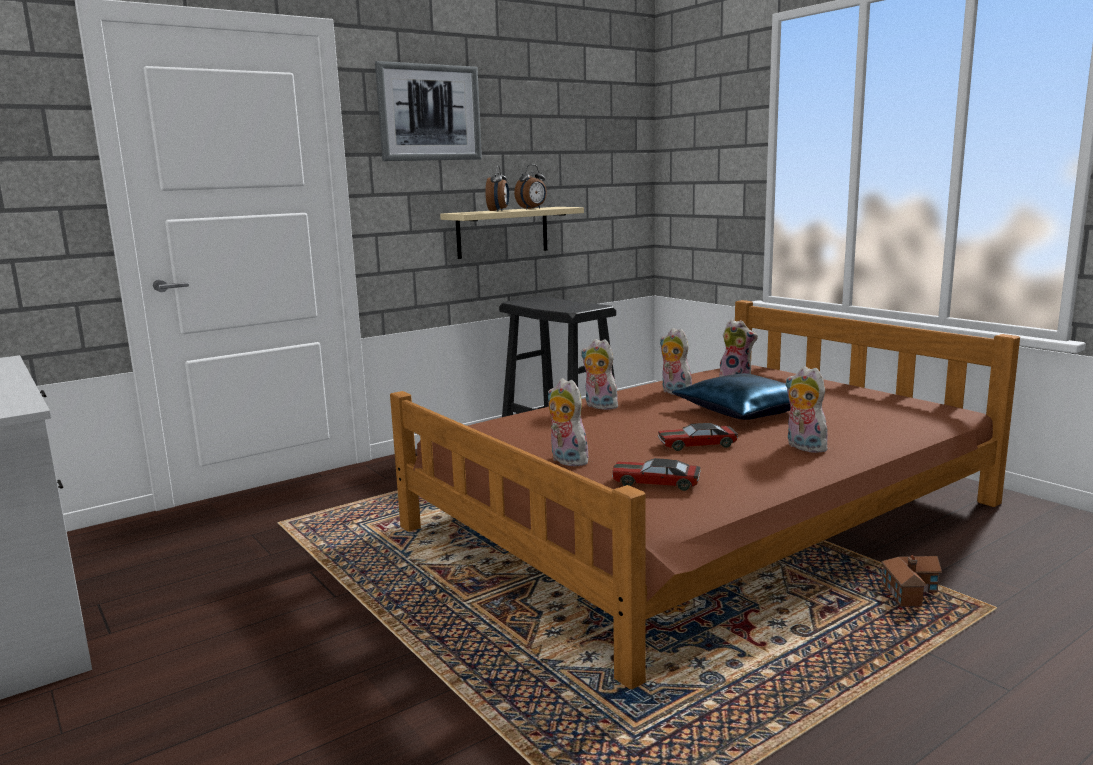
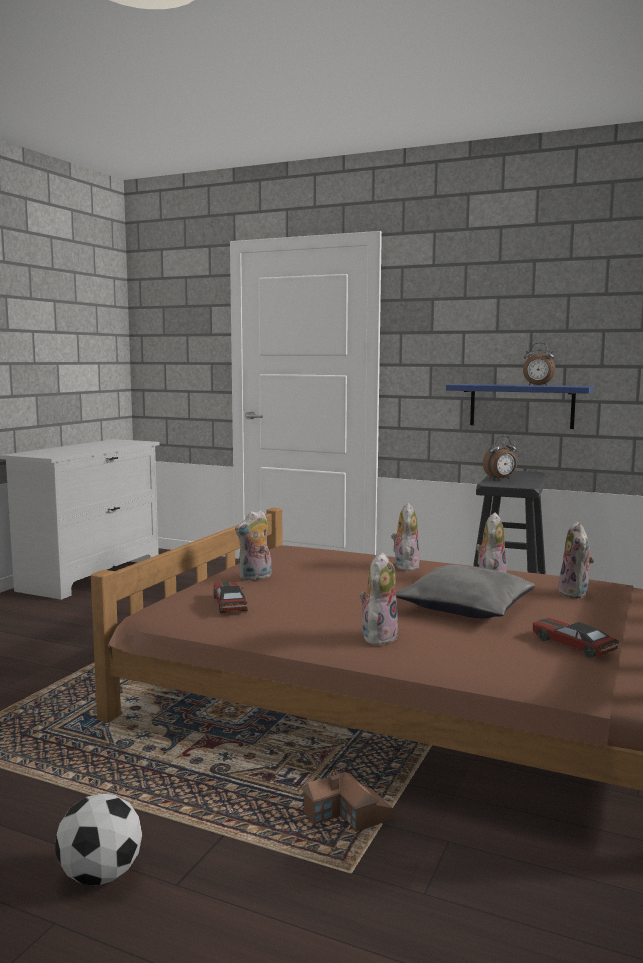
camera: 60 degrees right, 5 degrees down
(429, 113) = (455, 297): picture -> none
(498, 211) = (495, 384): alarm clock -> alarm clock (500, 479)
(502, 232) = (521, 406): beige shelf -> blue shelf
(566, 460) = (255, 578): plush toy -> plush toy turned 150 degrees counterclockwise
(697, 445) = (337, 604): toy car -> toy car (573, 645)
(744, 411) = (464, 607): blue pillow -> grey pillow
(993, 730) = (100, 875): none -> football

